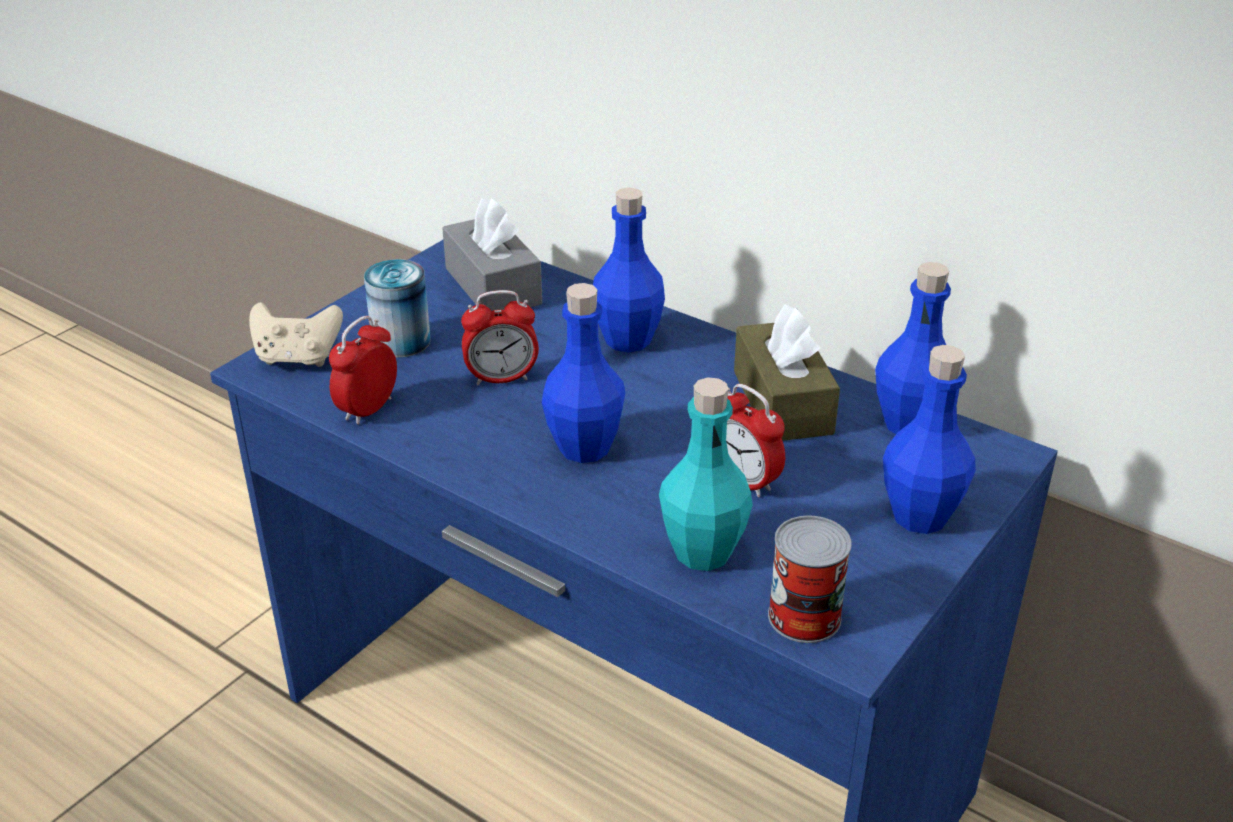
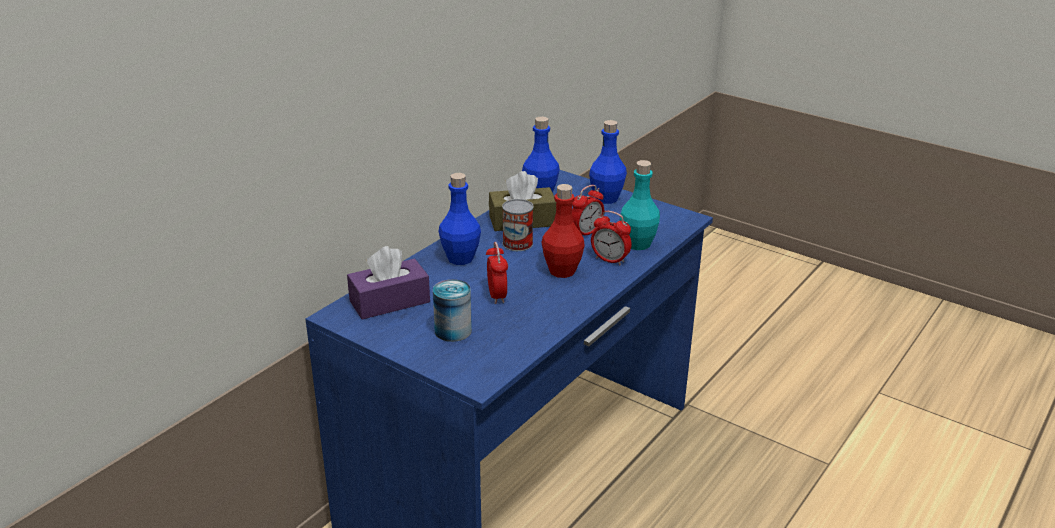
camera: 90 degrees left, 5 degrees down
(298, 358) = (469, 368): beige game controller -> none
(368, 410) = (528, 337): alarm clock -> alarm clock (610, 260)
(493, 286) = (389, 301): grey tissue box -> purple tissue box
(584, 447) = (562, 271): blue bottle -> red bottle
(804, 617) = (673, 225): can -> can (517, 243)

